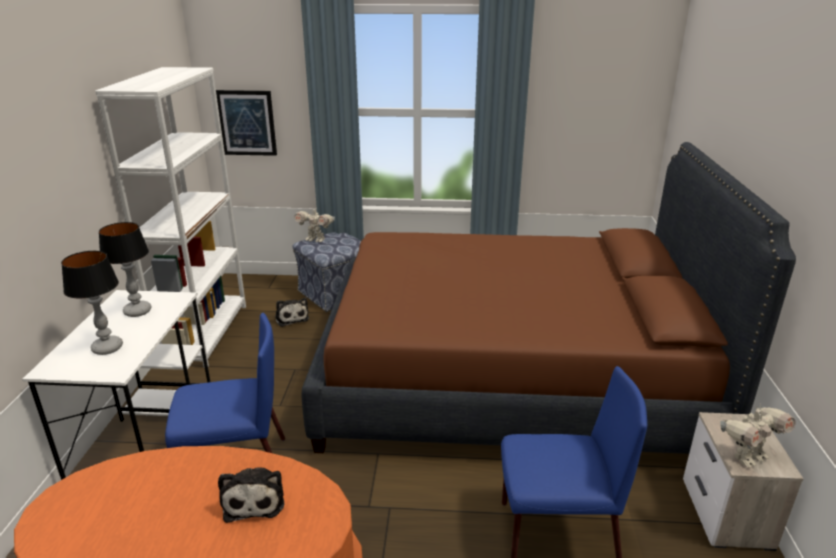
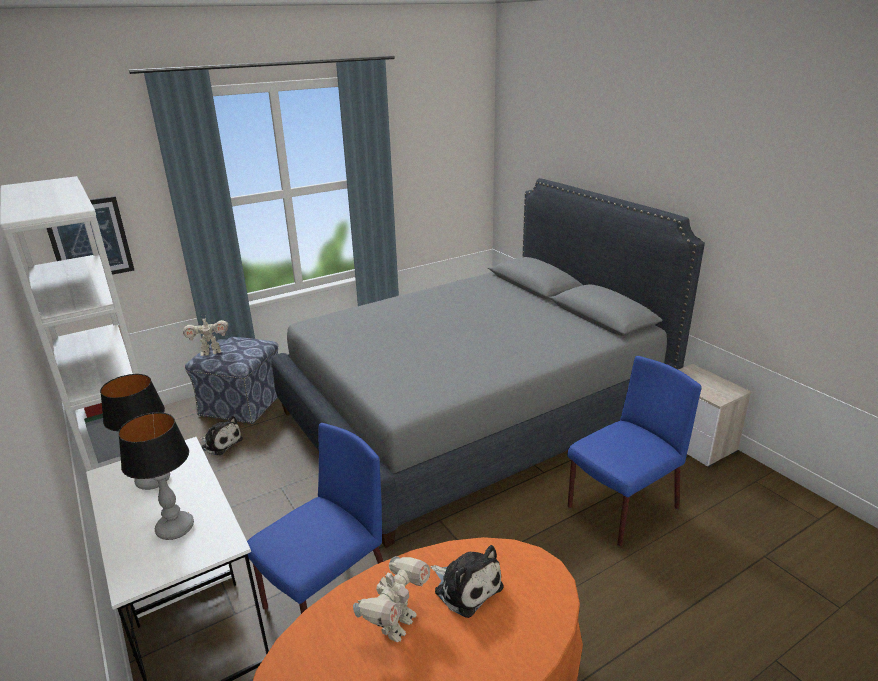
camera: 35 degrees left, 0 degrees up
(508, 377) = (474, 414): brown bed -> grey bed
(747, 457) = (715, 392): toy robot -> toy robot (396, 624)

